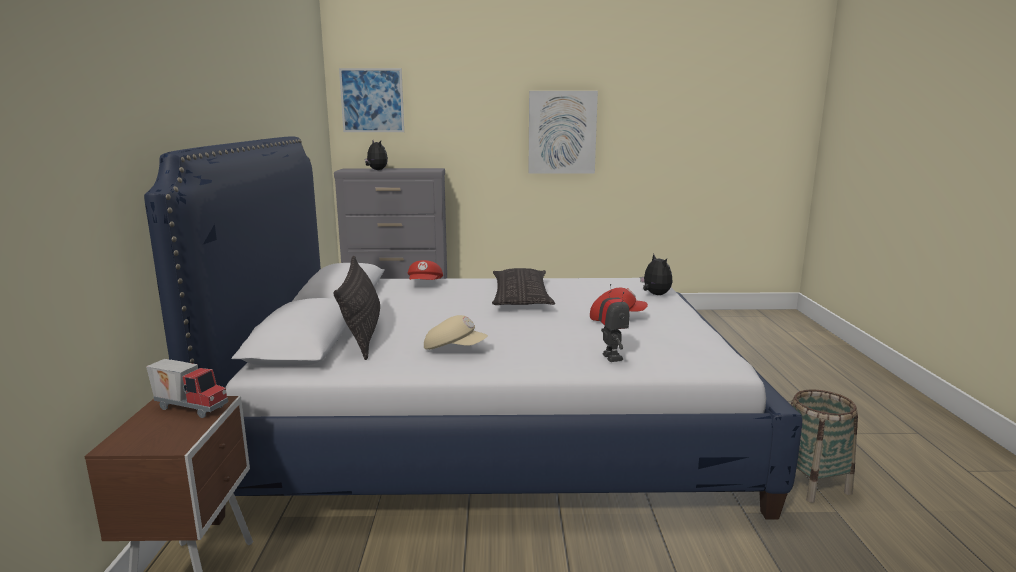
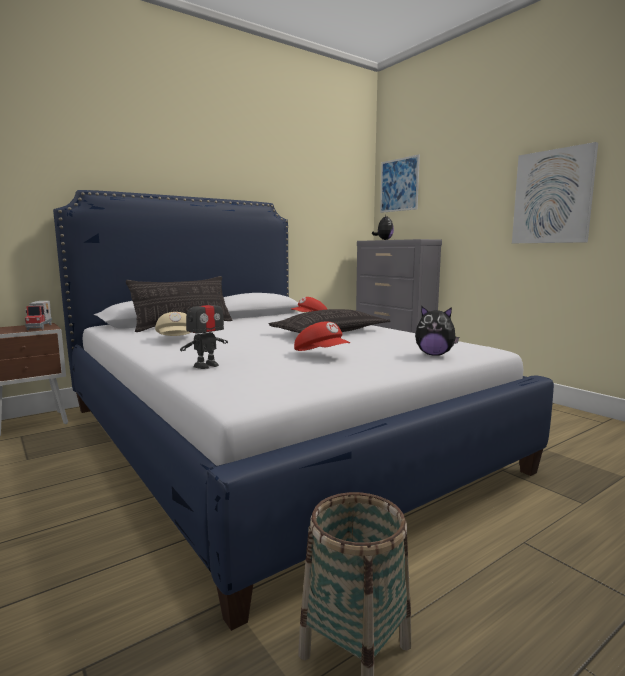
camera: 55 degrees right, 5 degrees down
(655, 294) = (434, 355): plush toy -> plush toy turned 75 degrees clockwise

